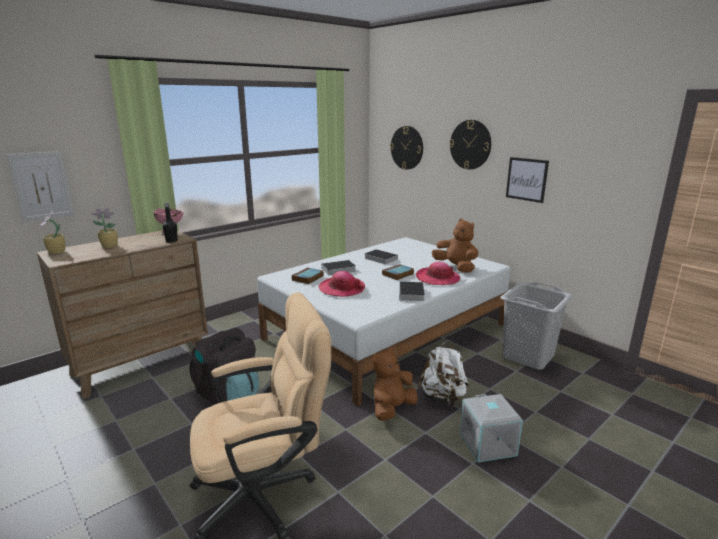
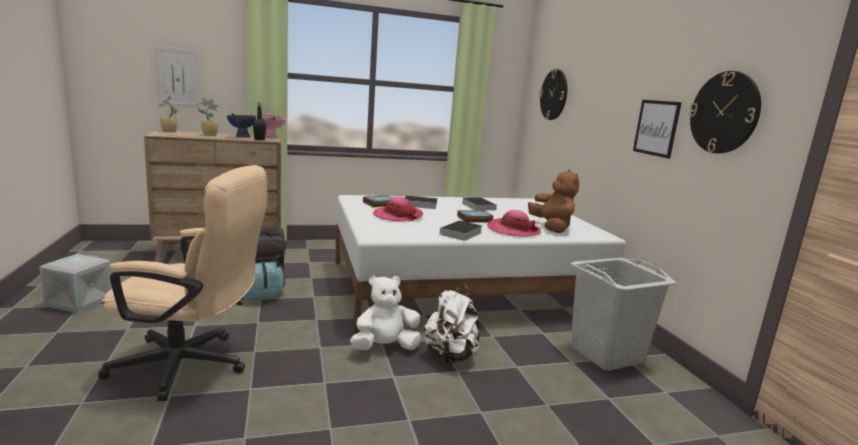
camera: 25 degrees right, 5 degrees down
(146, 241) = (241, 137): none -> blue bowl
(392, 409) = (385, 347): brown plush toy -> white plush toy
(470, 144) = (608, 87): wall clock -> wall clock (724, 113)
(489, 444) = (449, 411): grey storage box -> grey storage box (80, 301)

